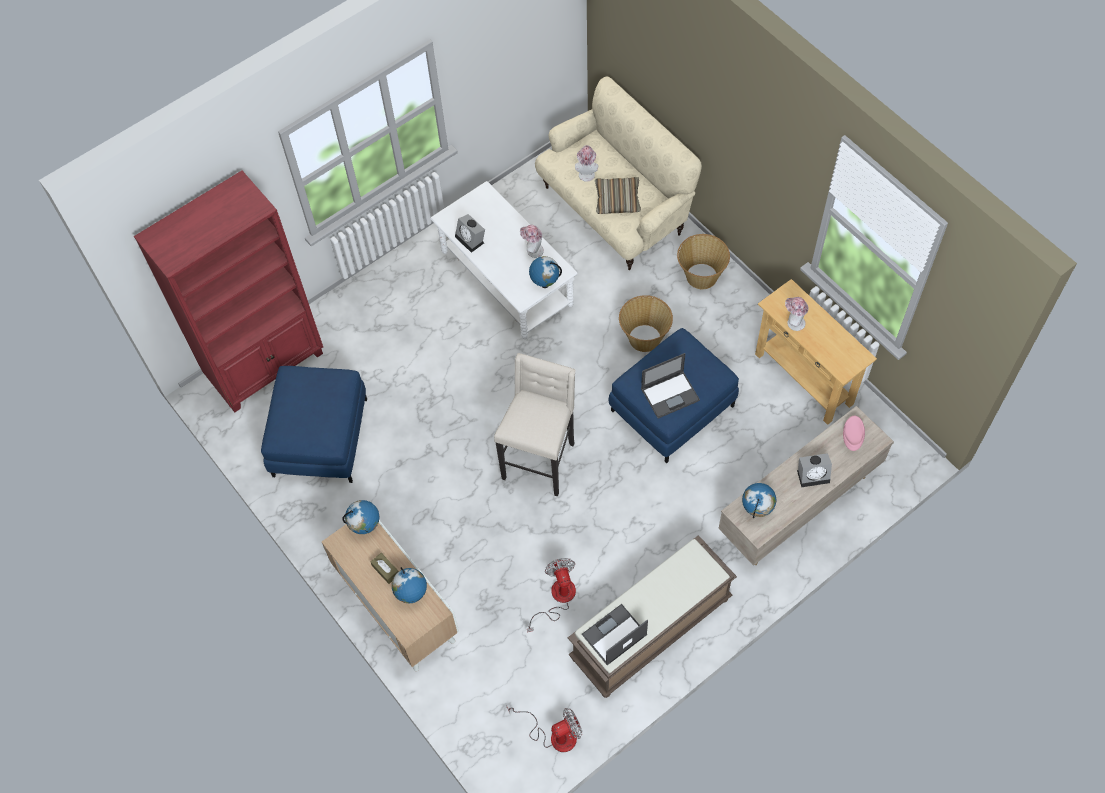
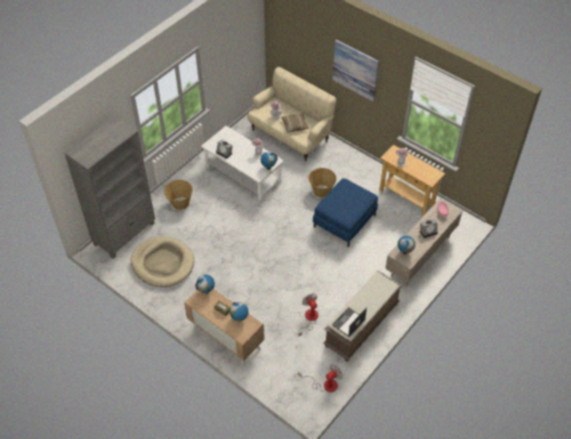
camera: 15 degrees left, 10 degrees down
(266, 365) = (125, 234): red bookcase -> grey bookcase
(320, 437) = (163, 263): blue ottoman -> beige dog bed
(540, 460) = (283, 256): beige stool -> none
(670, 394) = (346, 208): laptop -> none
(701, 276) = (342, 159): basket -> basket (180, 203)
(737, 124) = (355, 70): none -> picture

